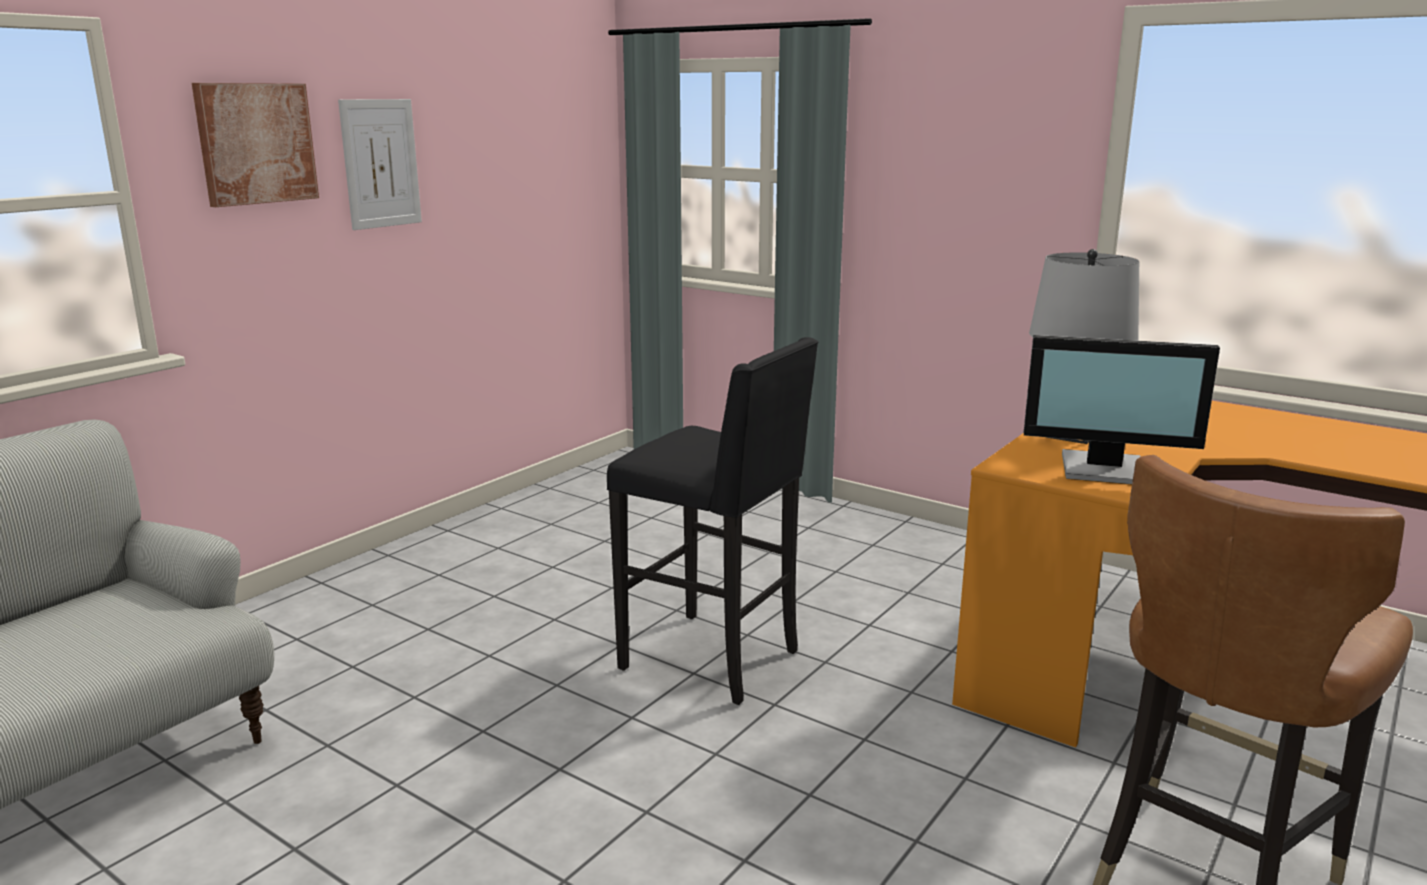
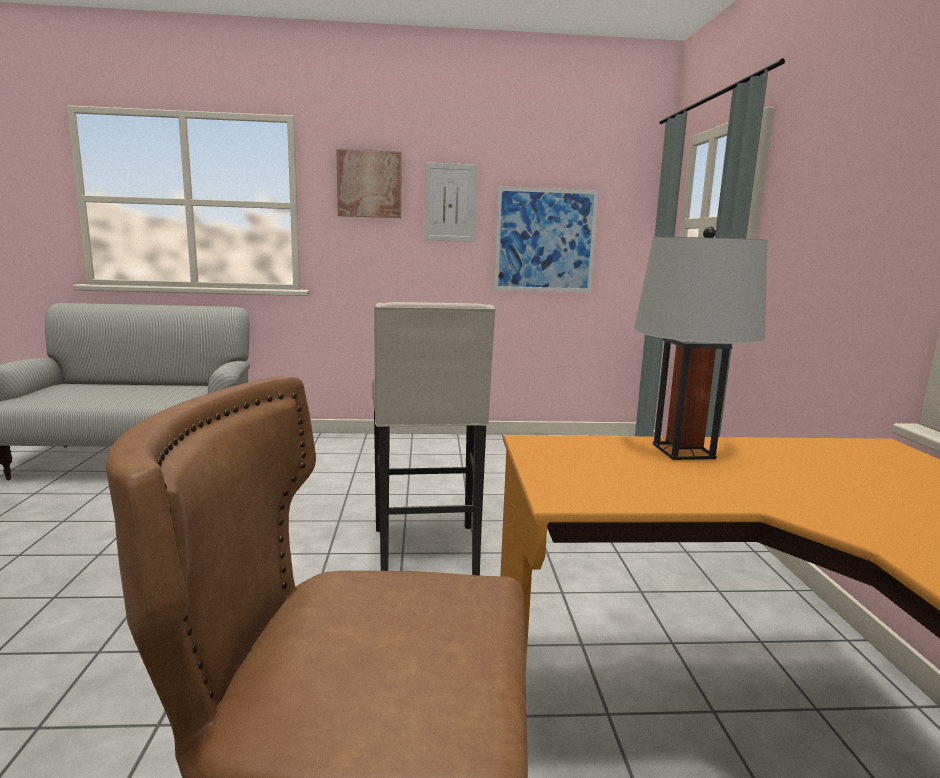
camera: 50 degrees right, 5 degrees down
(504, 206) = (545, 240): none -> picture
(714, 660) = (427, 553): black stool -> beige stool
(1105, 470) = (605, 476): monitor -> none

